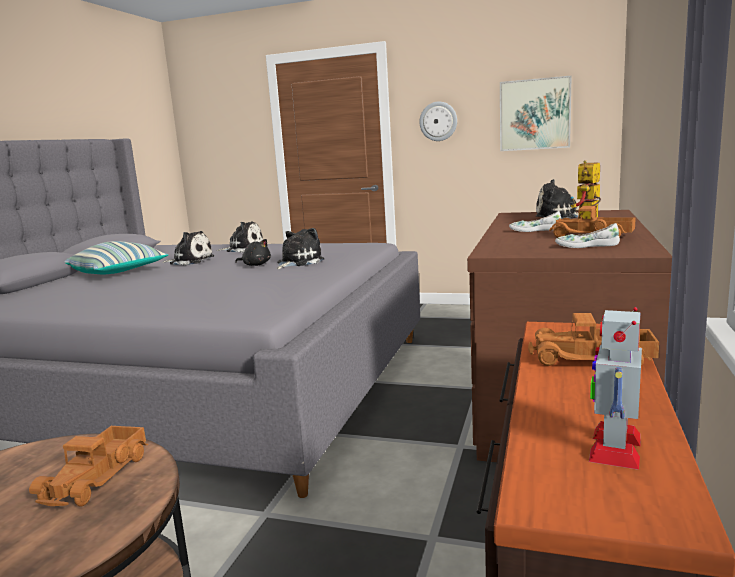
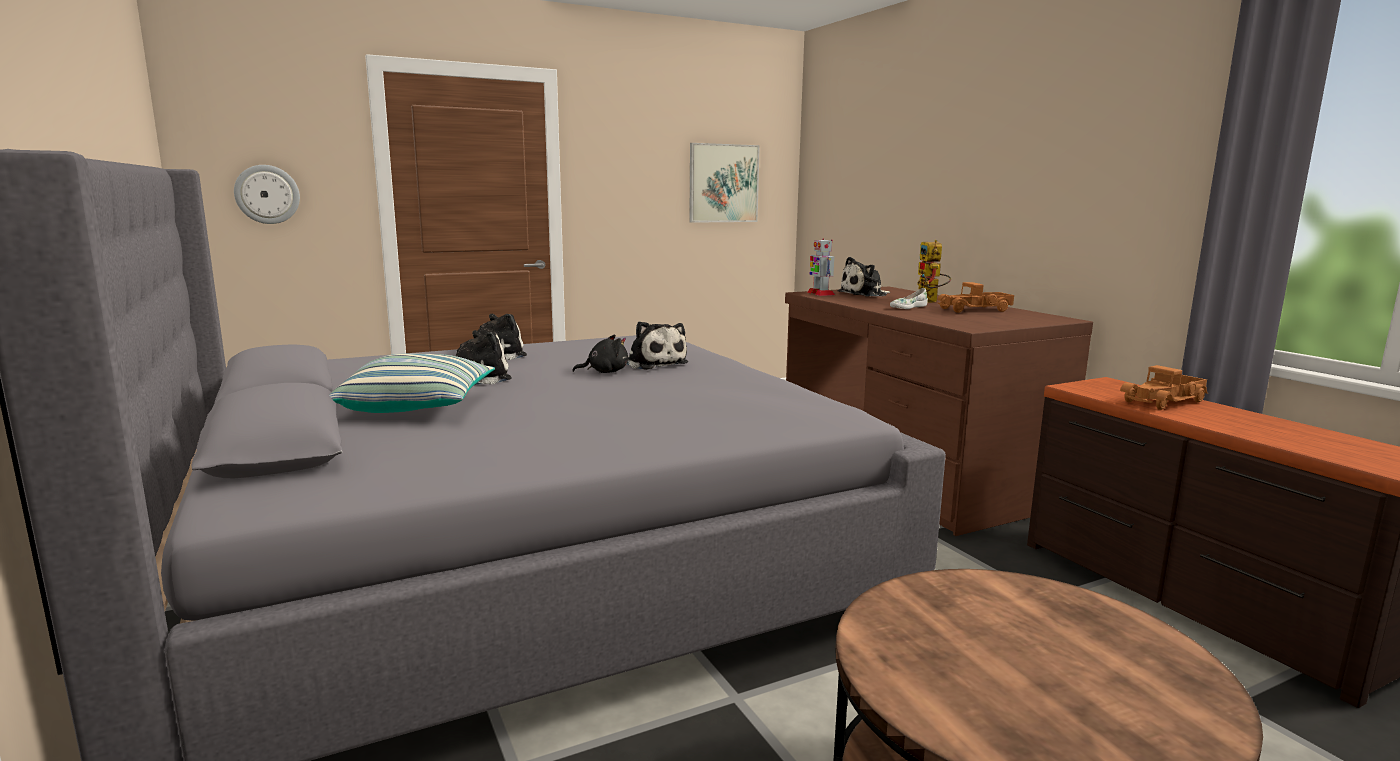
camera: 45 degrees left, 0 degrees up
(98, 477) = (1007, 609): toy truck -> none
(298, 262) = (654, 363): plush toy -> plush toy turned 150 degrees clockwise
(438, 121) = (621, 181): wall clock -> wall clock (267, 194)
(586, 246) = (1009, 317): white shoe -> none
(614, 447) = (1326, 440): toy robot -> toy robot (820, 293)

